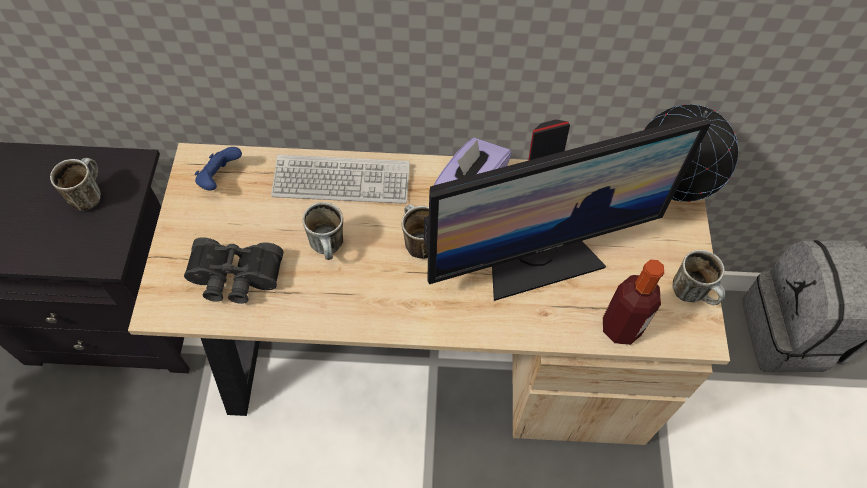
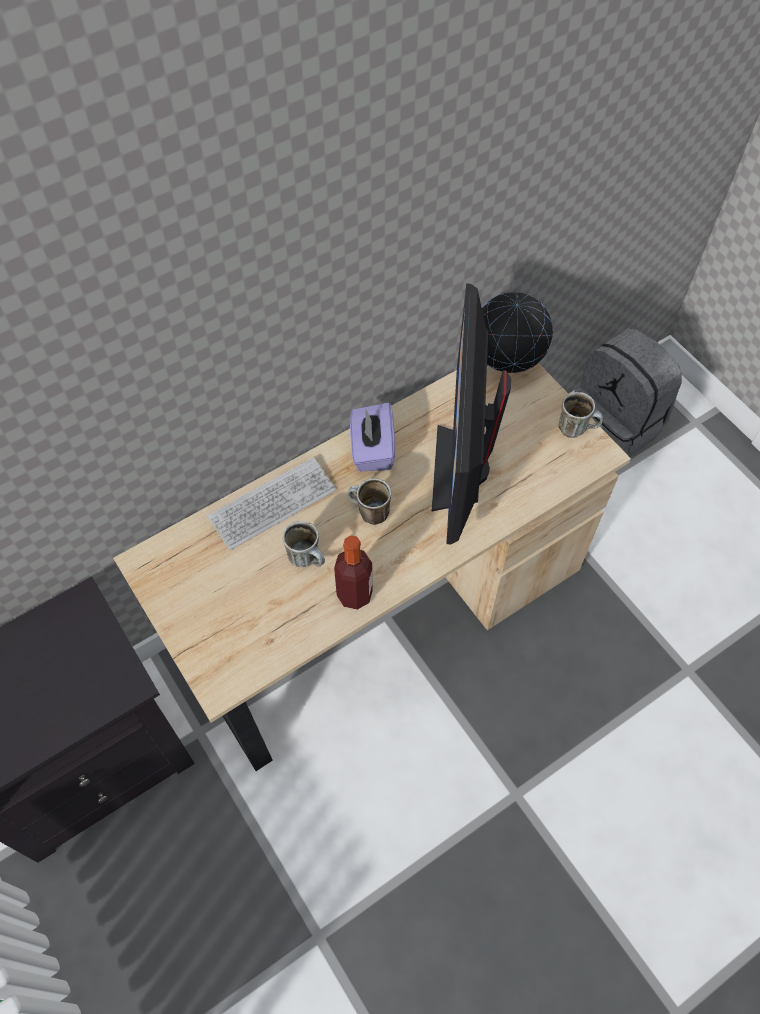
camera: 35 degrees left, 0 degrees up
(88, 195) = (67, 648): mug -> none
(220, 178) = (175, 563): blue game controller -> none
(235, 279) = (257, 627): black binoculars -> none
(538, 258) = (460, 469): monitor -> monitor turned 150 degrees clockwise
(621, 328) = (550, 481): bottle -> bottle (354, 594)

